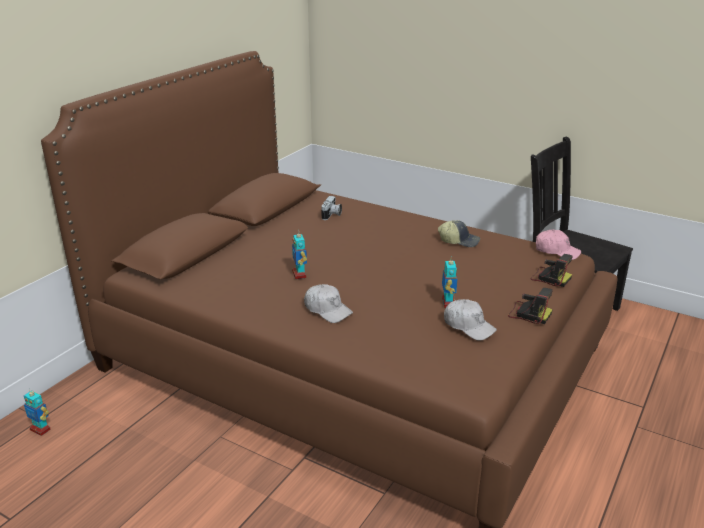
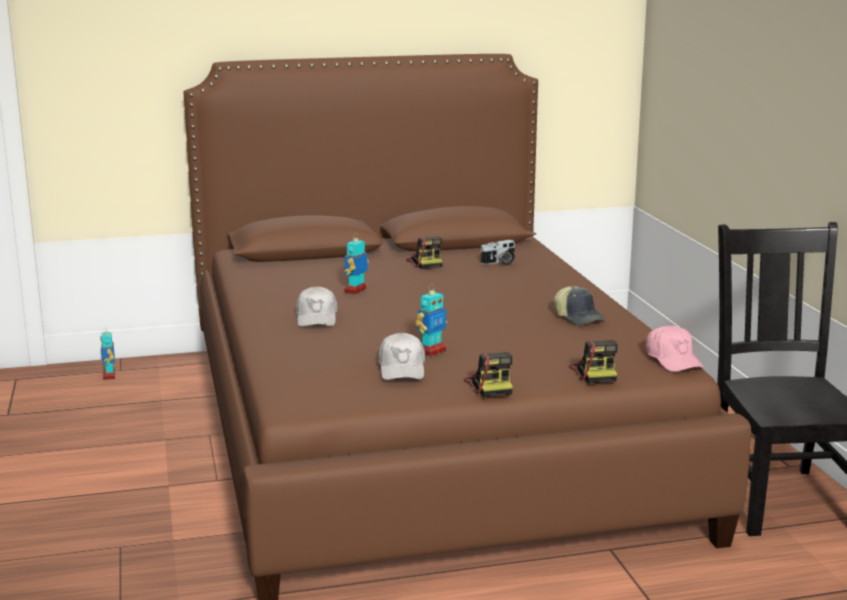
camera: 45 degrees right, 10 degrees down
(289, 232) = (426, 263): none -> camera

